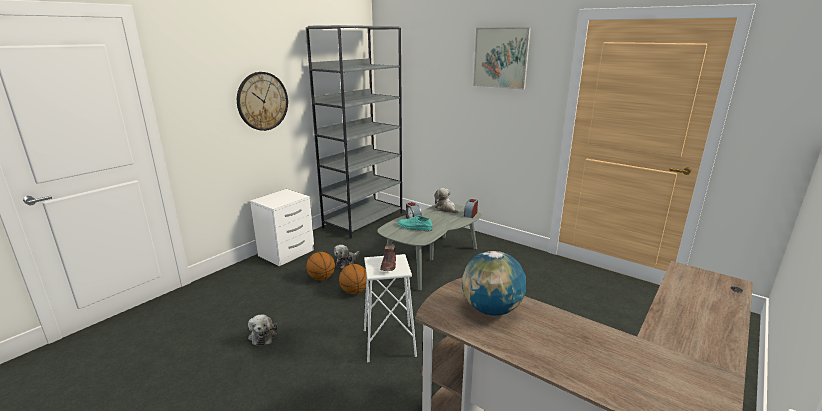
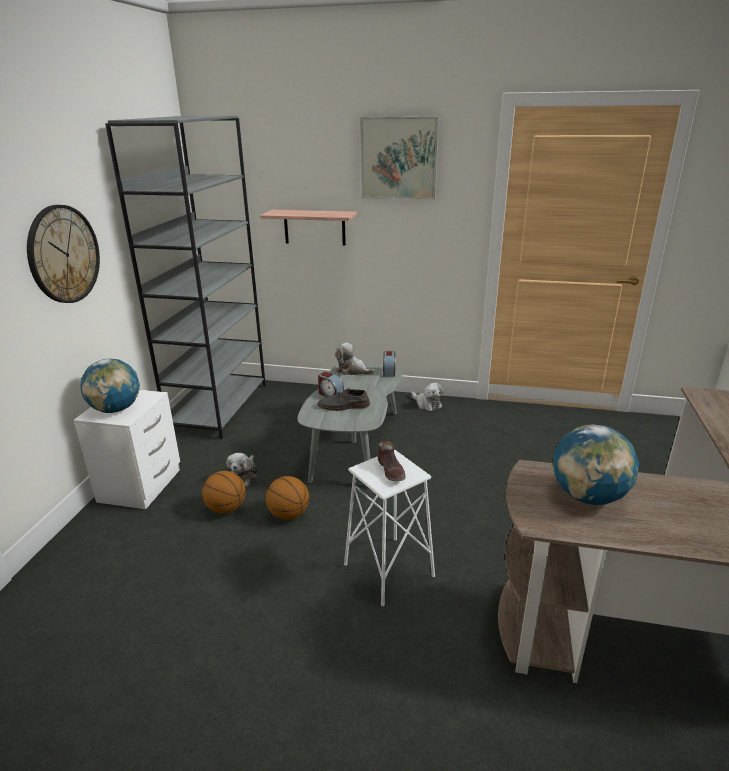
camera: 25 degrees left, 5 degrees up
(263, 335) = (207, 622): plush toy -> plush toy (427, 404)
(275, 199) = (116, 409): none -> globe
(414, 227) = (343, 406): turquoise shoe -> grey shoe
(442, 104) = (314, 227): none -> shelf

